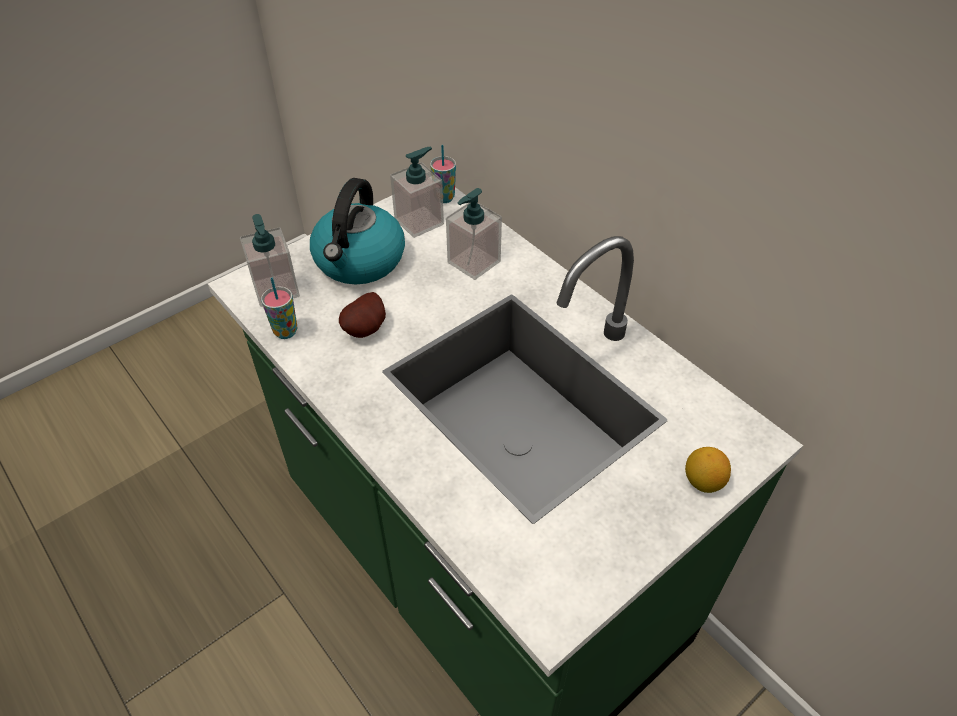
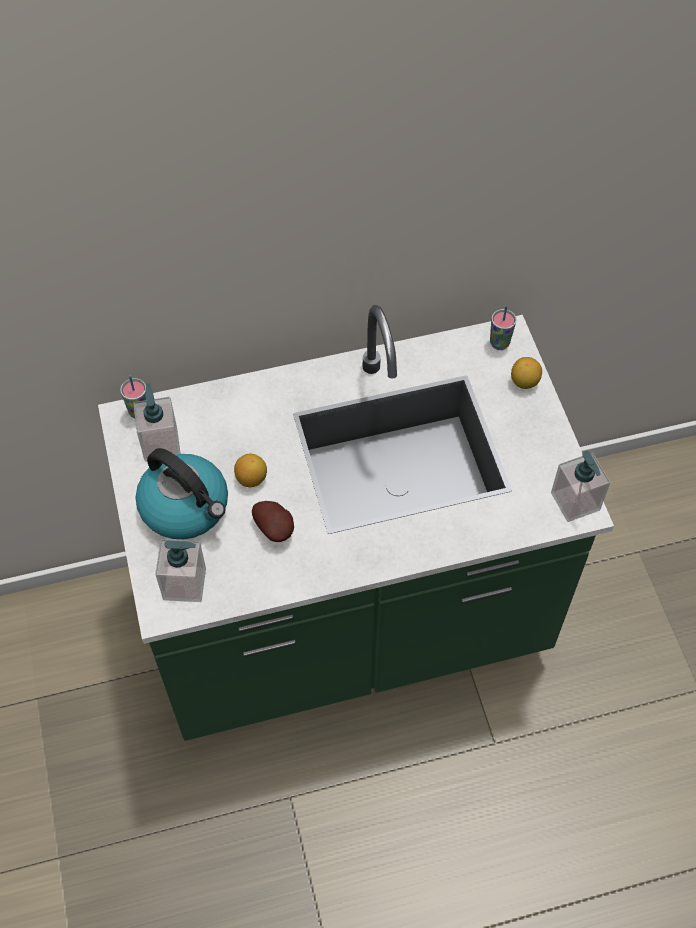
camera: 65 degrees left, 10 degrees up
(285, 332) = (244, 590): cup -> cup (499, 343)
(416, 292) = (251, 478): none -> lemon
(473, 262) = (239, 424): soap dispenser -> soap dispenser (575, 502)

